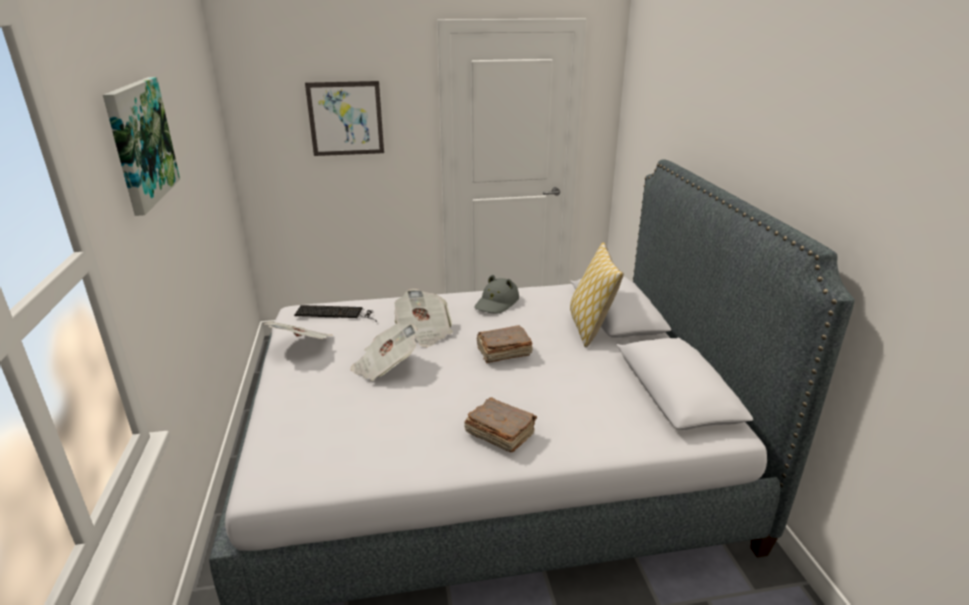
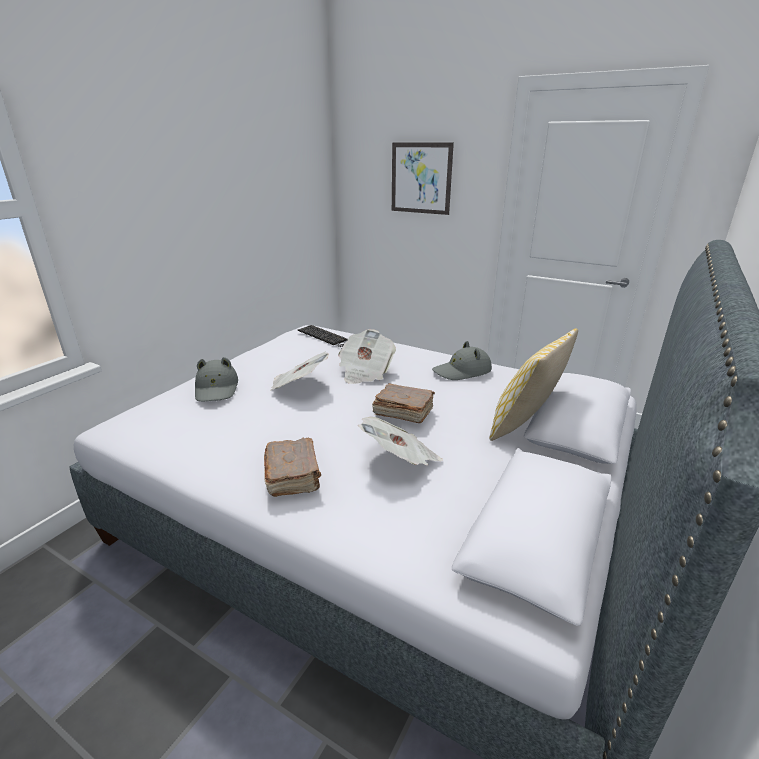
camera: 40 degrees right, 0 degrees up
(140, 142) = (159, 149): picture -> none
(303, 345) = (272, 350): newspaper -> newspaper (400, 459)
(310, 402) = (216, 388): none -> grey hat

